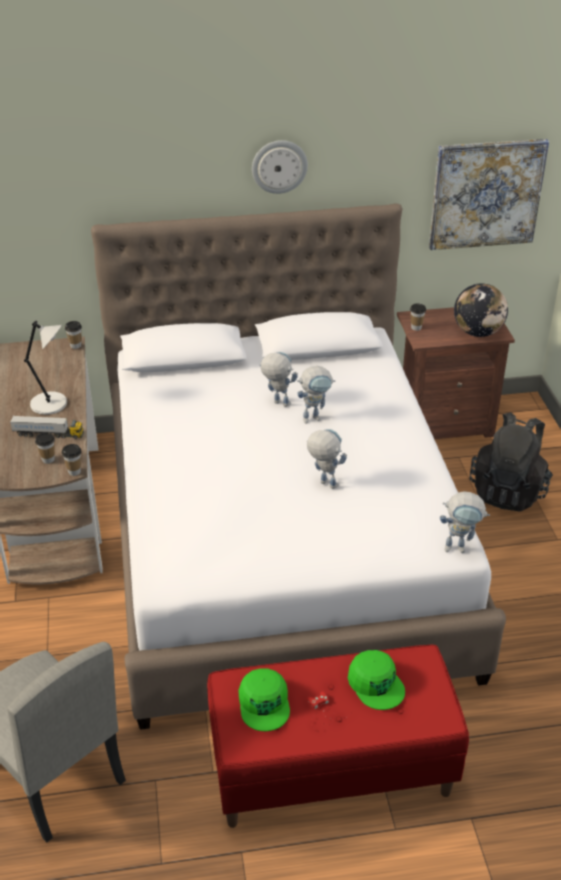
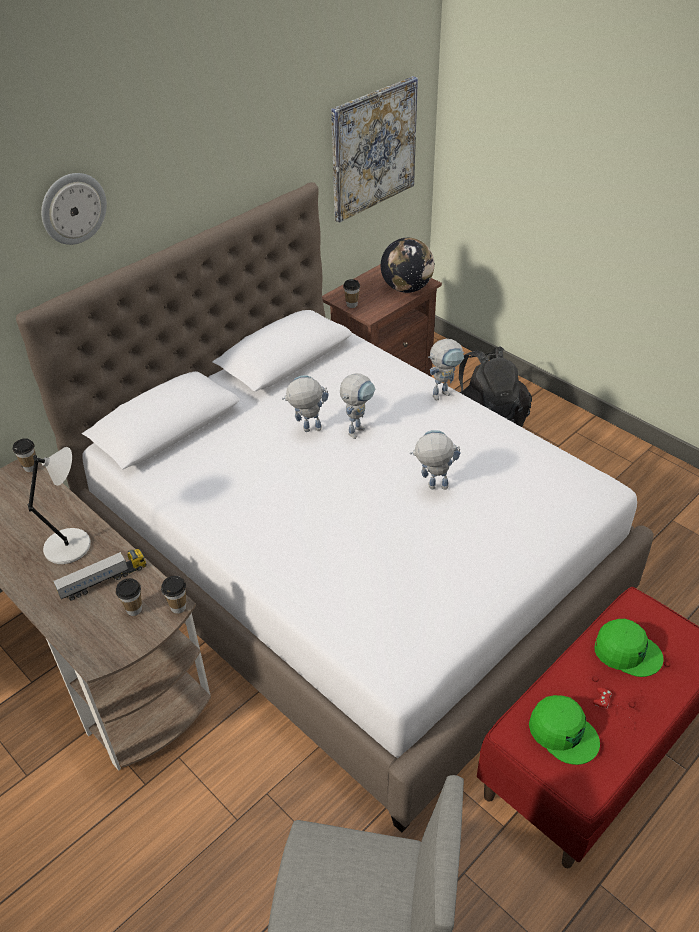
camera: 35 degrees left, 5 degrees up
(279, 166) = (194, 176): wall clock -> wall clock (73, 208)
(460, 548) = (602, 487): toy robot -> toy robot (444, 393)

